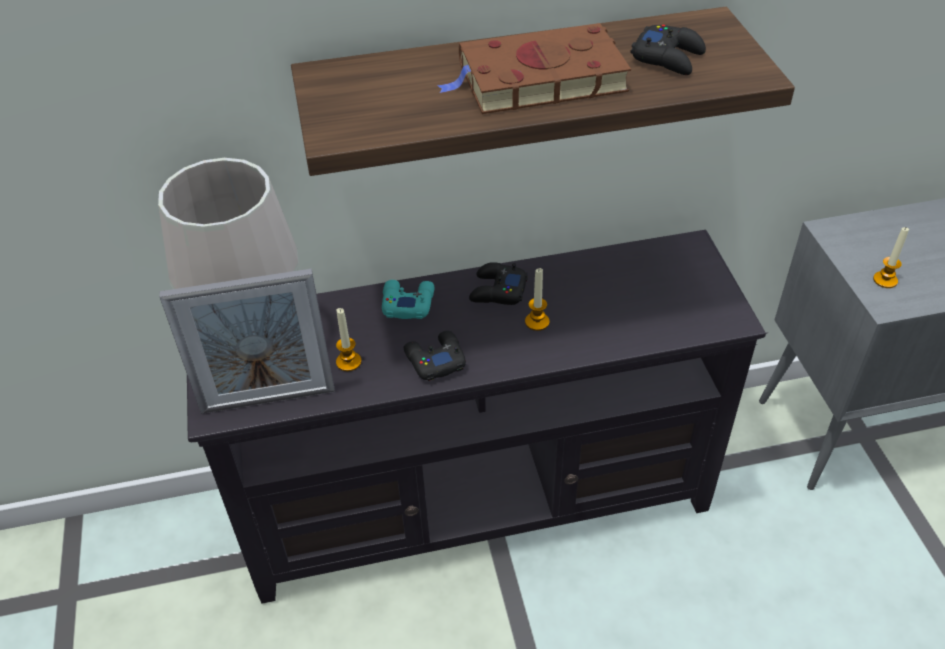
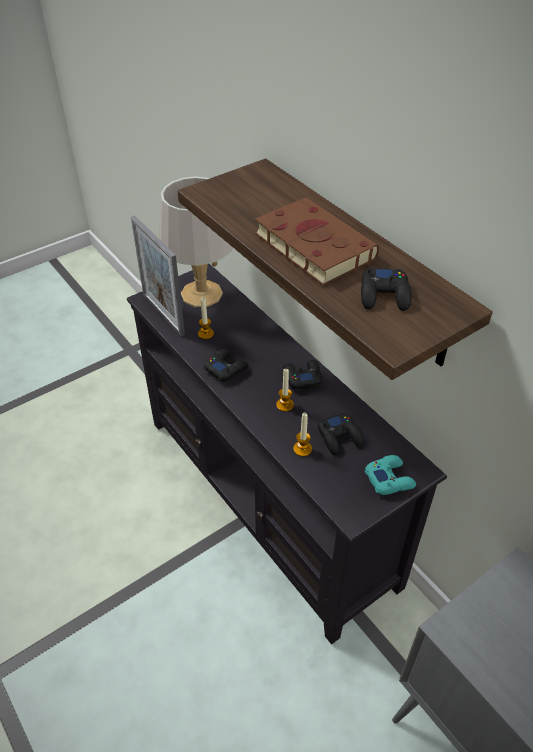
camera: 65 degrees right, 0 degrees up
(407, 303) = (266, 341): turquoise game controller -> turquoise game controller (389, 479)
(615, 290) = (340, 437): none -> black game controller
(885, 280) = (481, 624): candle -> candle (302, 449)

